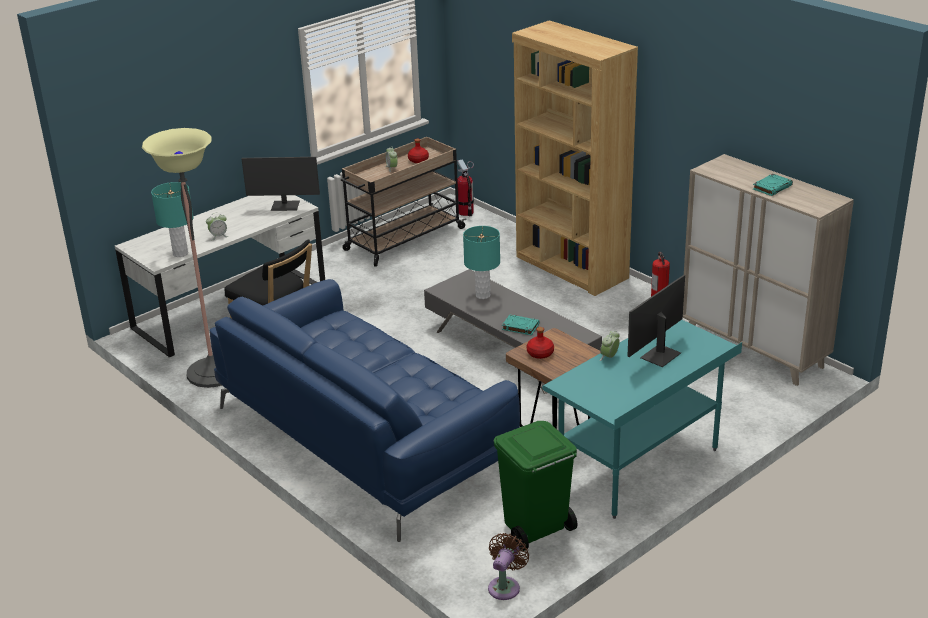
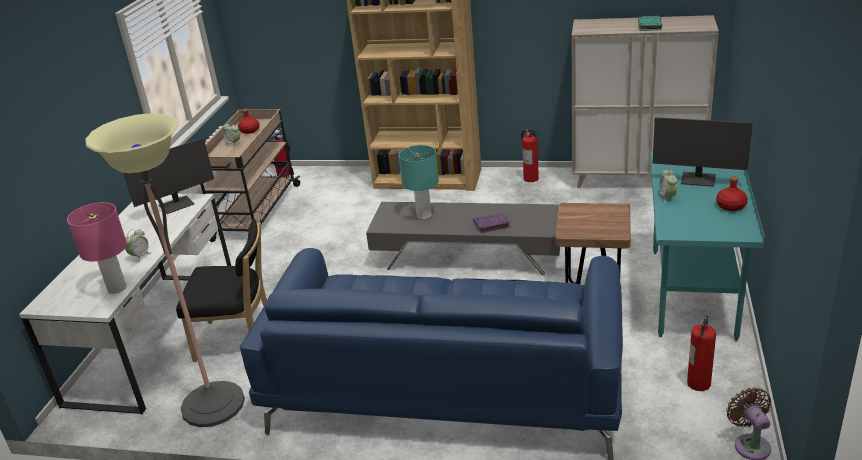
camera: 35 degrees left, 0 degrees up
(180, 253) = (117, 288): turquoise table lamp -> pink table lamp
(520, 327) = (491, 225): turquoise book -> purple book
(535, 530) = (698, 383): green trash can -> fire extinguisher
(540, 353) = (583, 225): red bottle -> red bottle (731, 206)
(659, 355) = (698, 180): monitor -> monitor turned 75 degrees counterclockwise

